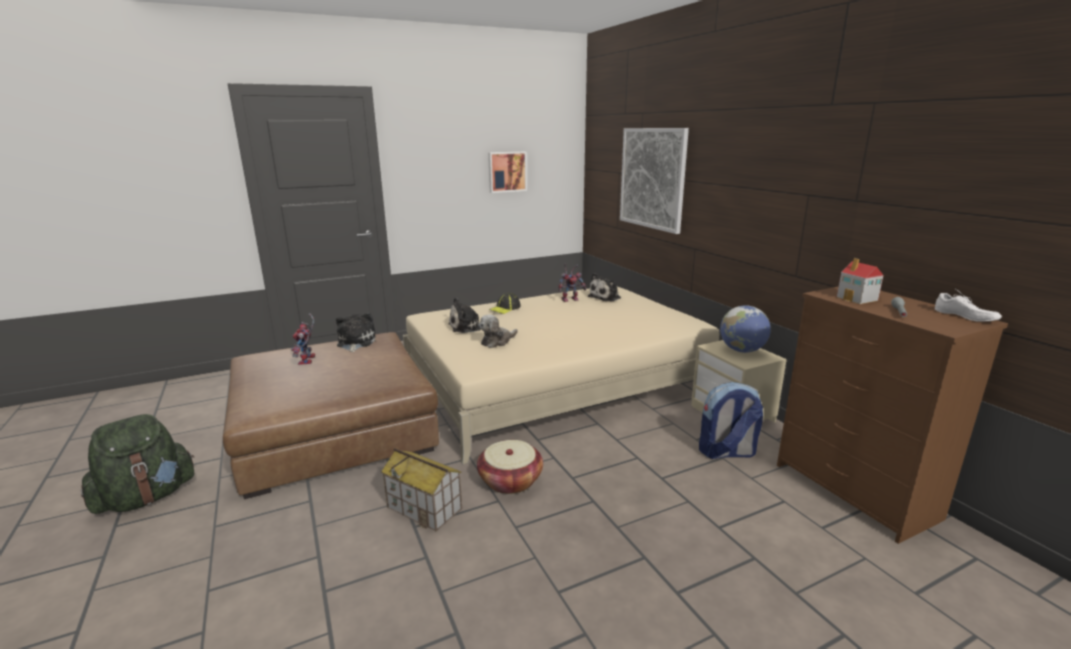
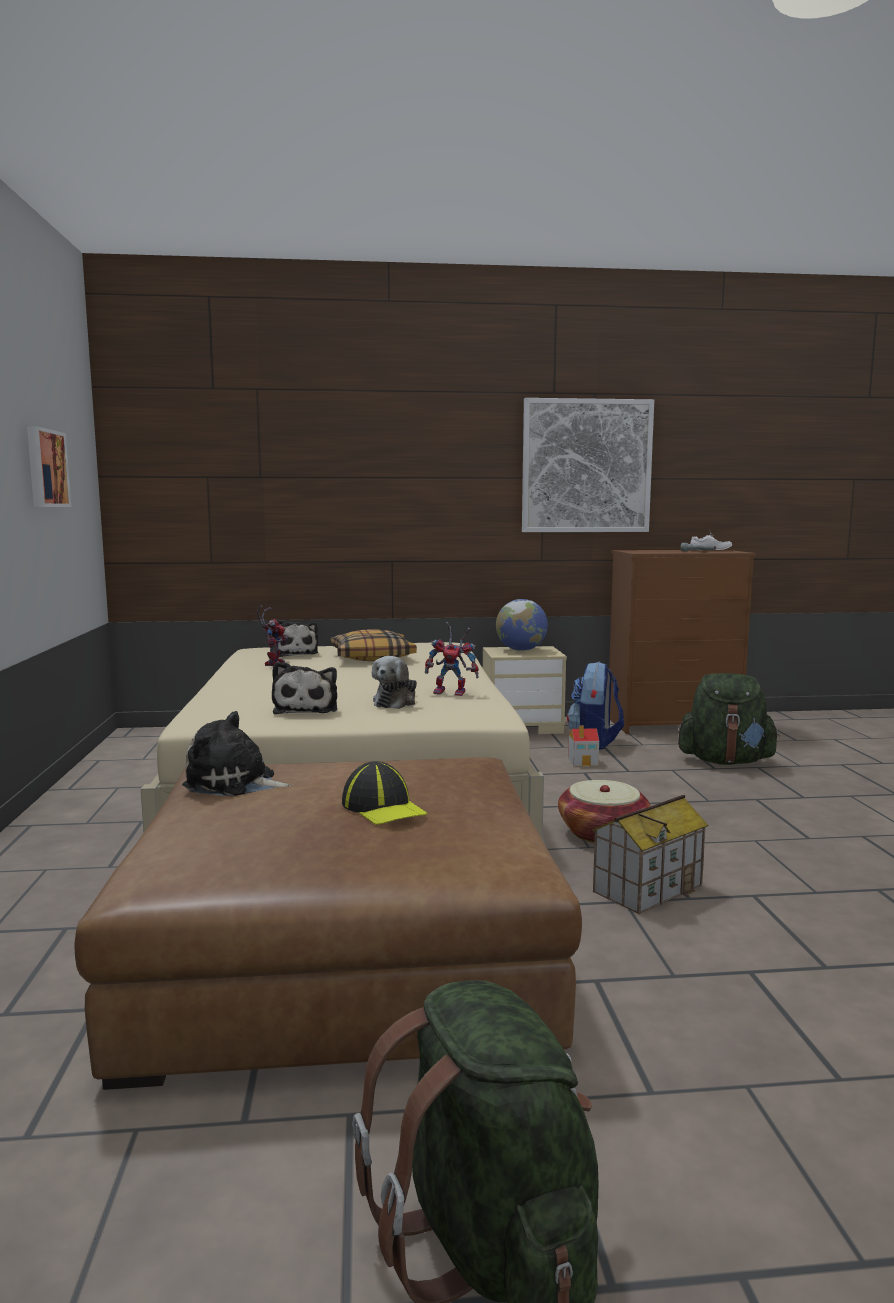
camera: 70 degrees left, 10 degrees down
(308, 361) = (297, 816): toy robot -> toy robot (453, 692)
(497, 341) = (396, 702): plush toy -> plush toy turned 45 degrees clockwise
(505, 308) = (256, 686): cap -> cap (383, 808)
(615, 314) = (372, 657): none -> pillow
(652, 178) = (296, 479): picture -> picture (586, 466)
(751, 533) = (725, 761): none -> green backpack
(857, 299) = (657, 551): toy house -> toy house (583, 761)

